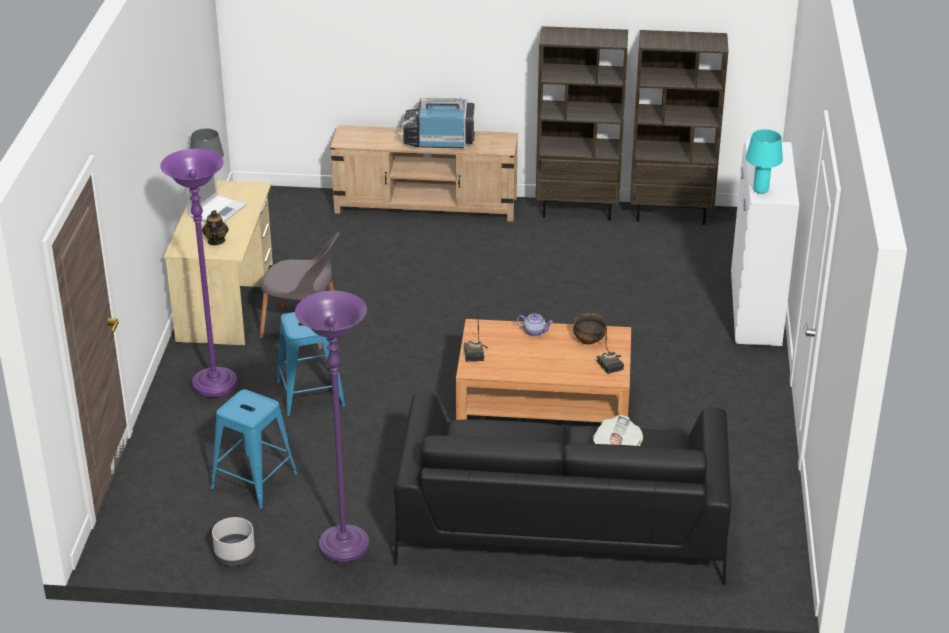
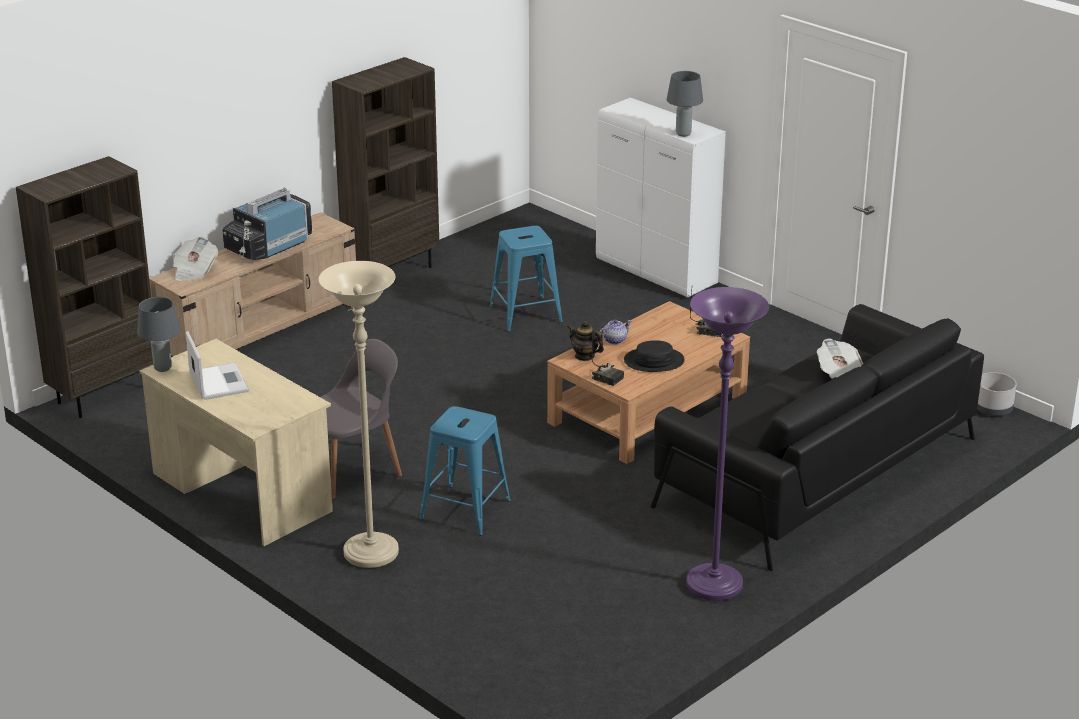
camera: 50 degrees left, 5 degrees down
(214, 385) = (371, 553): purple floor lamp -> beige floor lamp
(216, 241) = (273, 403): teapot -> teapot (584, 356)
(234, 555) = (654, 648): grey planter -> grey planter (993, 409)
(253, 481) = (556, 593): blue stool -> blue stool (525, 314)
(368, 134) = (194, 271): none -> newspaper
(527, 362) = (654, 361): none -> black hat
(589, 340) = (661, 324): bowl -> none
(671, 214) = (467, 241): brown bookcase -> brown bookcase (104, 394)
(760, 191) = (683, 134): turquoise table lamp -> grey table lamp

